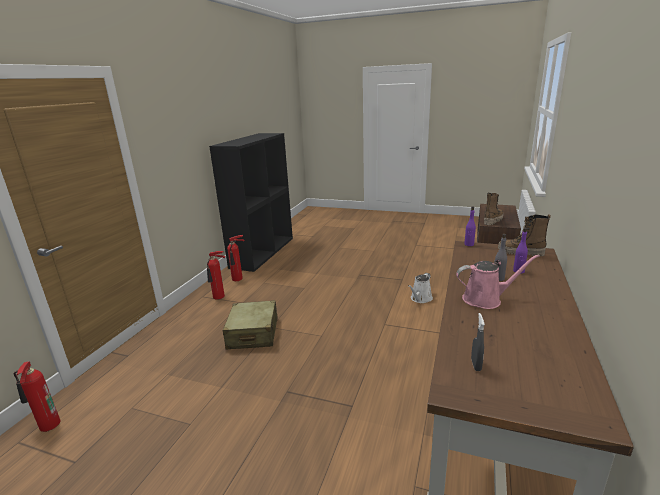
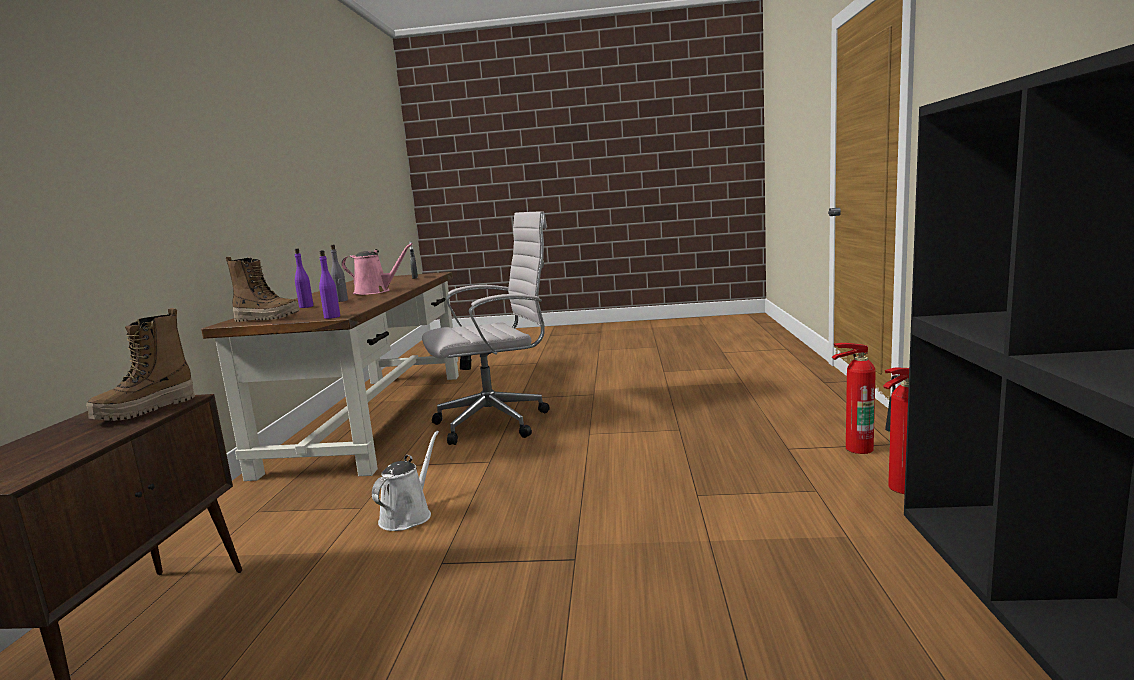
camera: 165 degrees right, 10 degrees down
(47, 426) = (783, 354): fire extinguisher -> none
(253, 333) = (697, 419): beige suitcase -> none
(377, 365) = (497, 422): none -> white office chair
(485, 299) = (375, 292): pink watering can -> pink watering can turned 150 degrees counterclockwise

